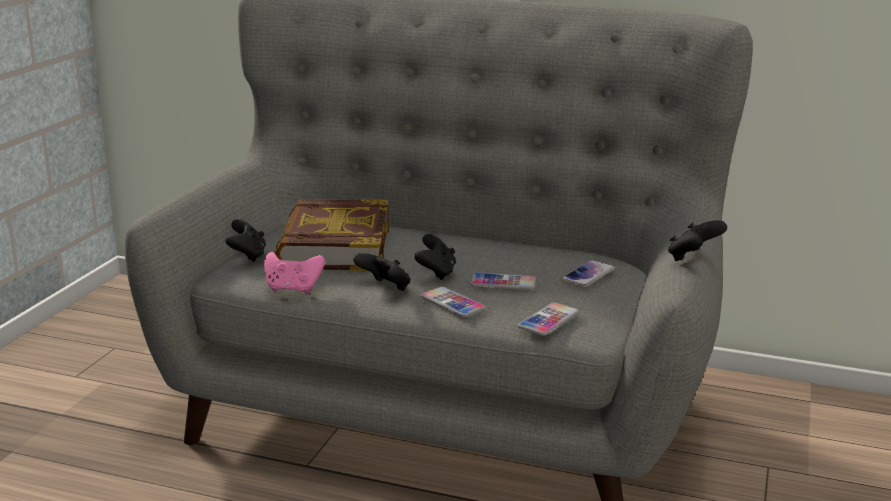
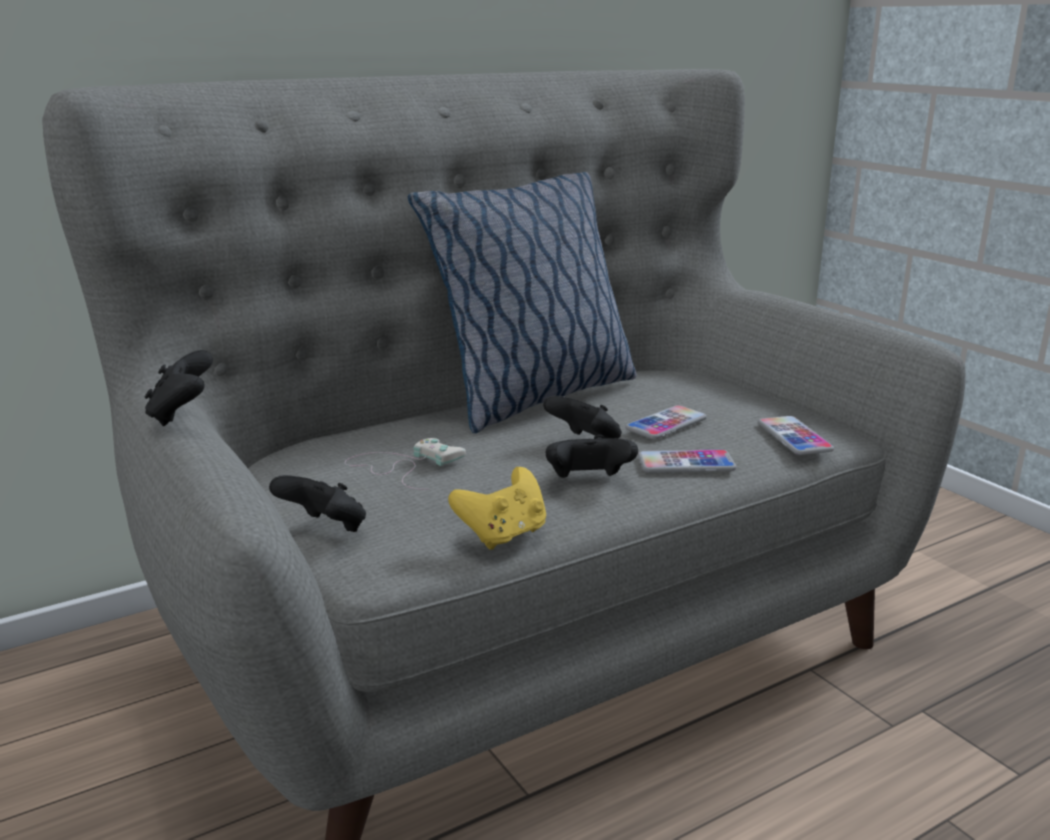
camera: 50 degrees left, 0 degrees up
(293, 289) = (503, 535): pink game controller -> yellow game controller
(334, 246) = (404, 467): book -> white game controller
(492, 243) = (534, 397): none -> pillow
(588, 275) = (690, 388): phone -> none
(693, 258) = (861, 318): black game controller -> black game controller (182, 415)

